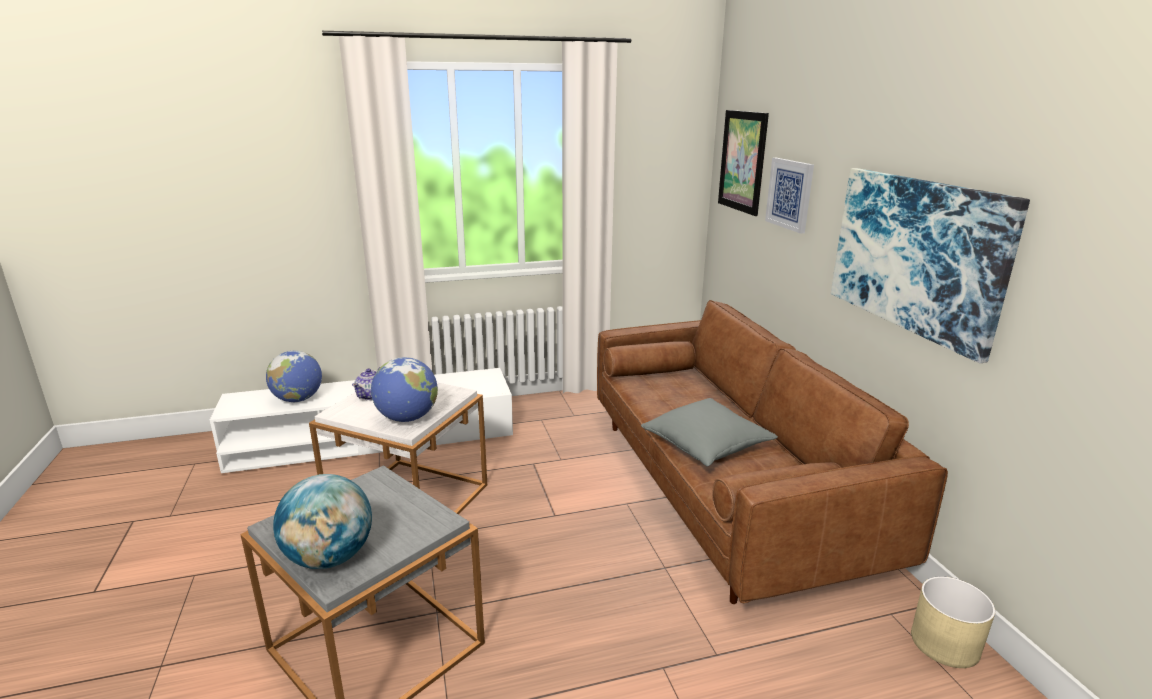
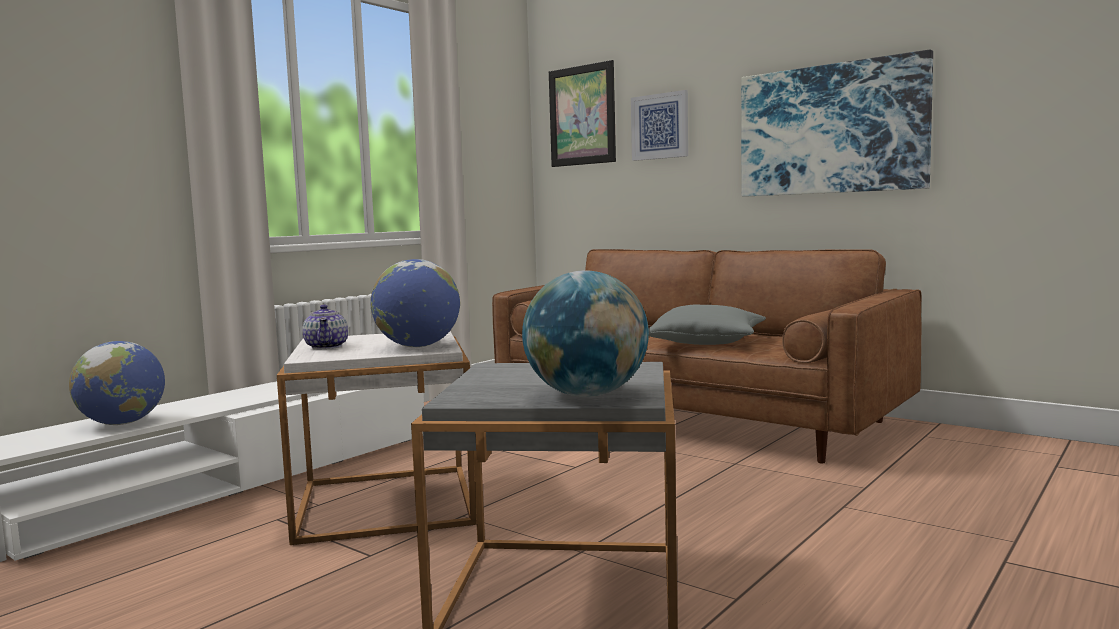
camera: 35 degrees left, 15 degrees down
(946, 643) = (978, 437): beige planter -> none

